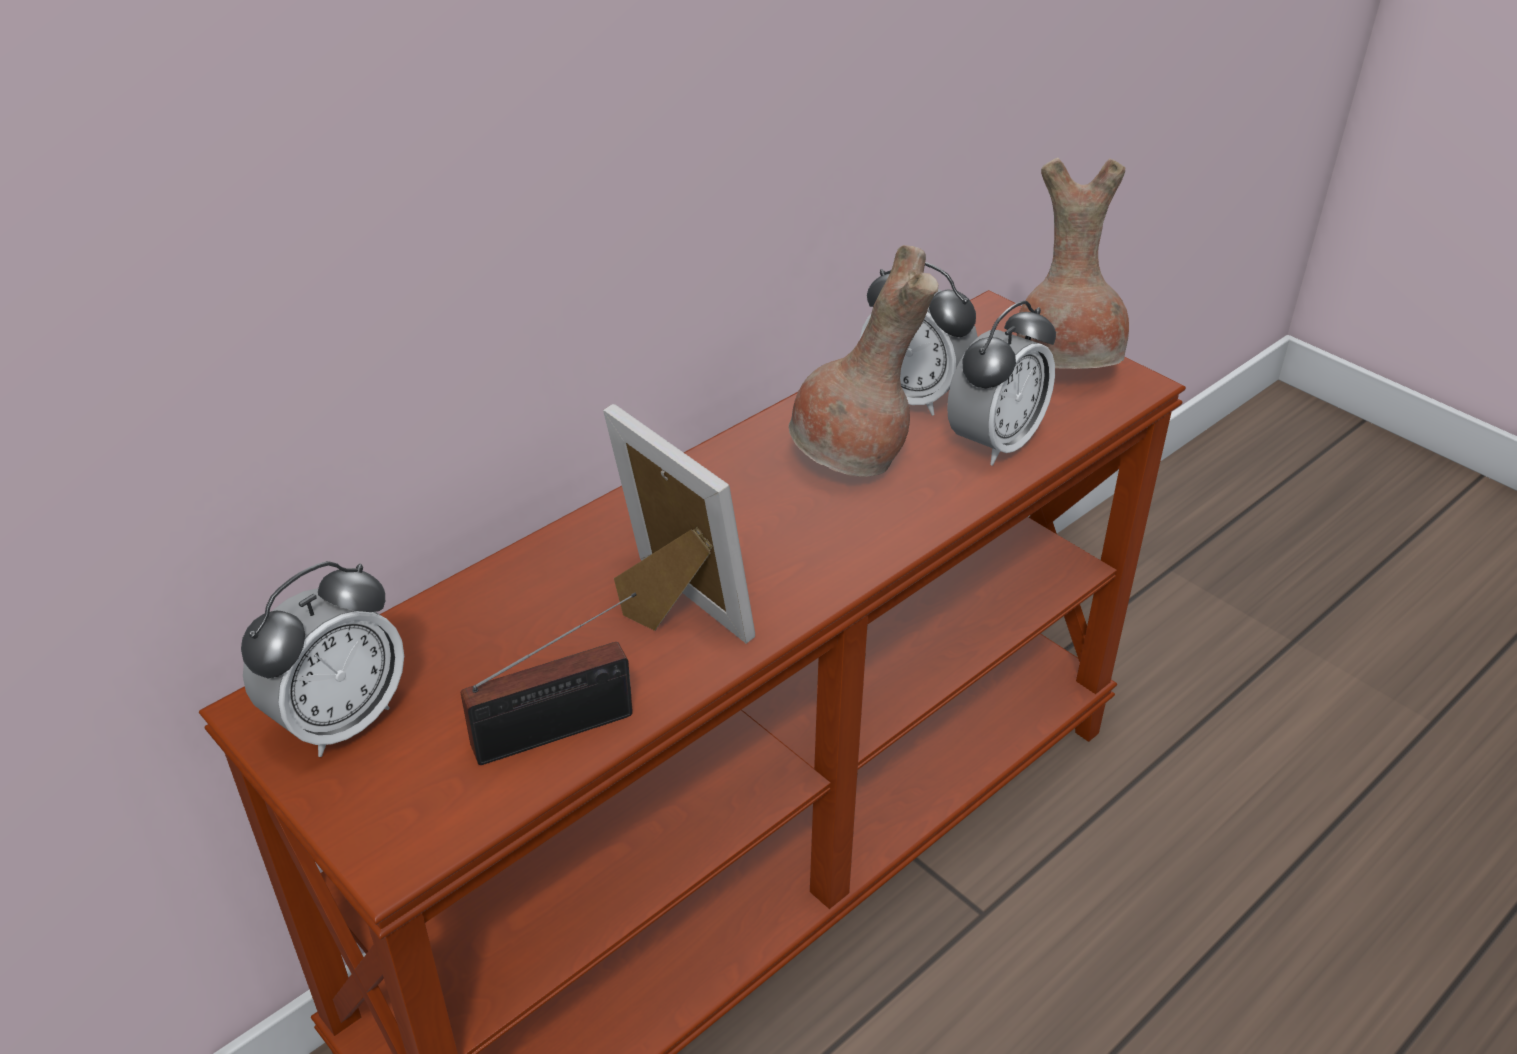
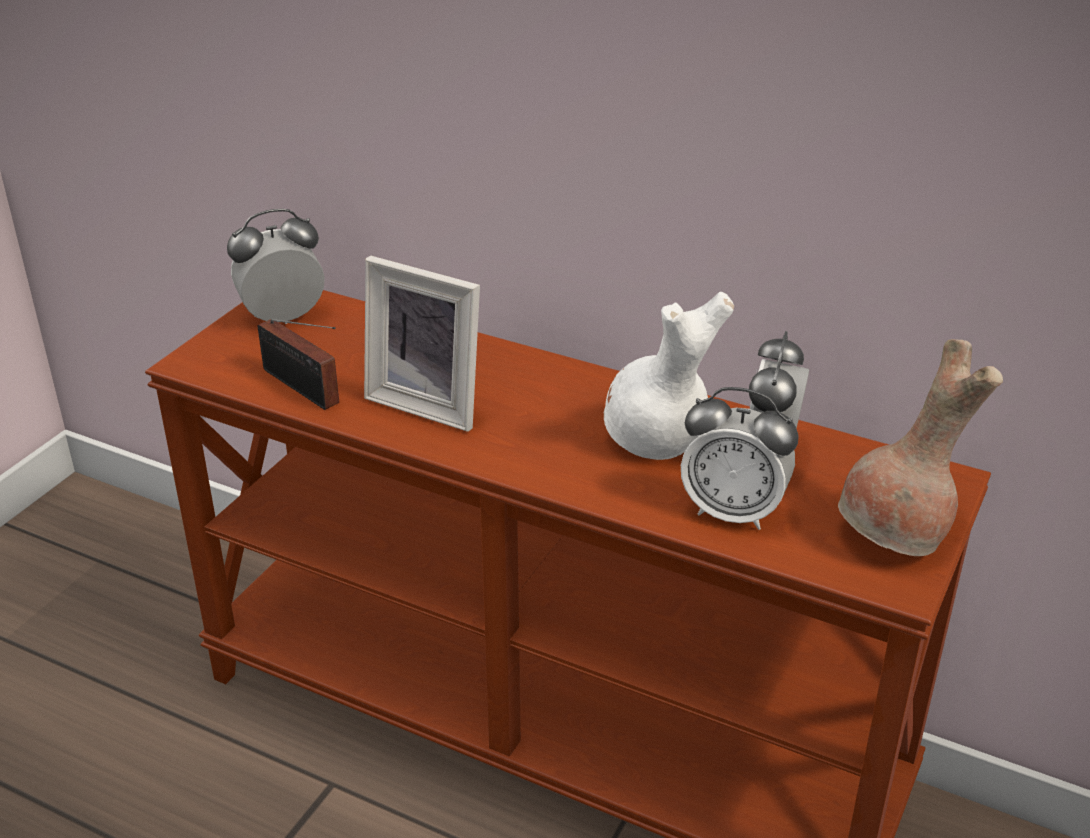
camera: 70 degrees right, 5 degrees down
(340, 721) = (283, 317): alarm clock -> alarm clock turned 135 degrees clockwise
(671, 612) = (430, 402): picture frame -> picture frame turned 90 degrees clockwise
(853, 459) = (655, 443): brown vase -> white vase

